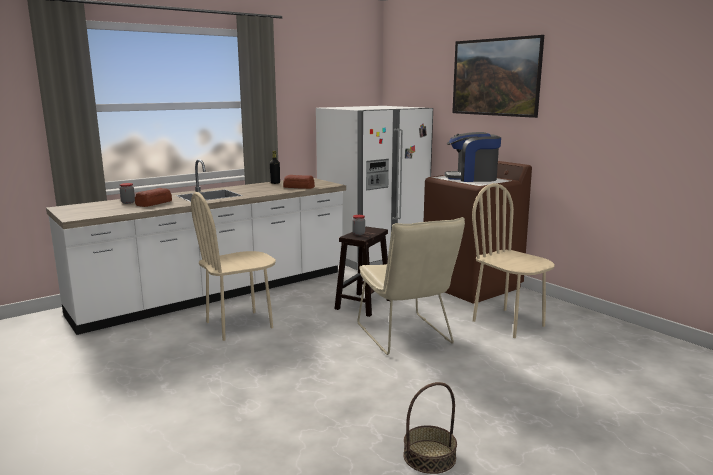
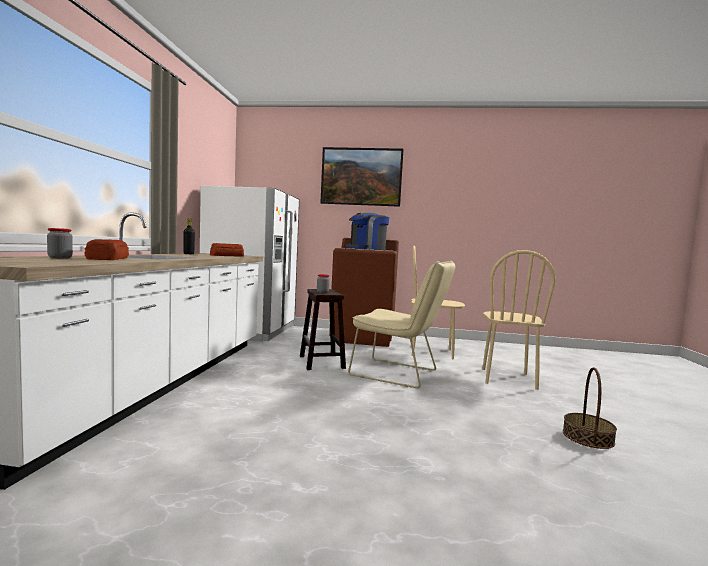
camera: 45 degrees left, 10 degrees down
(239, 325) = (248, 404): beige chair -> beige chair (507, 378)

